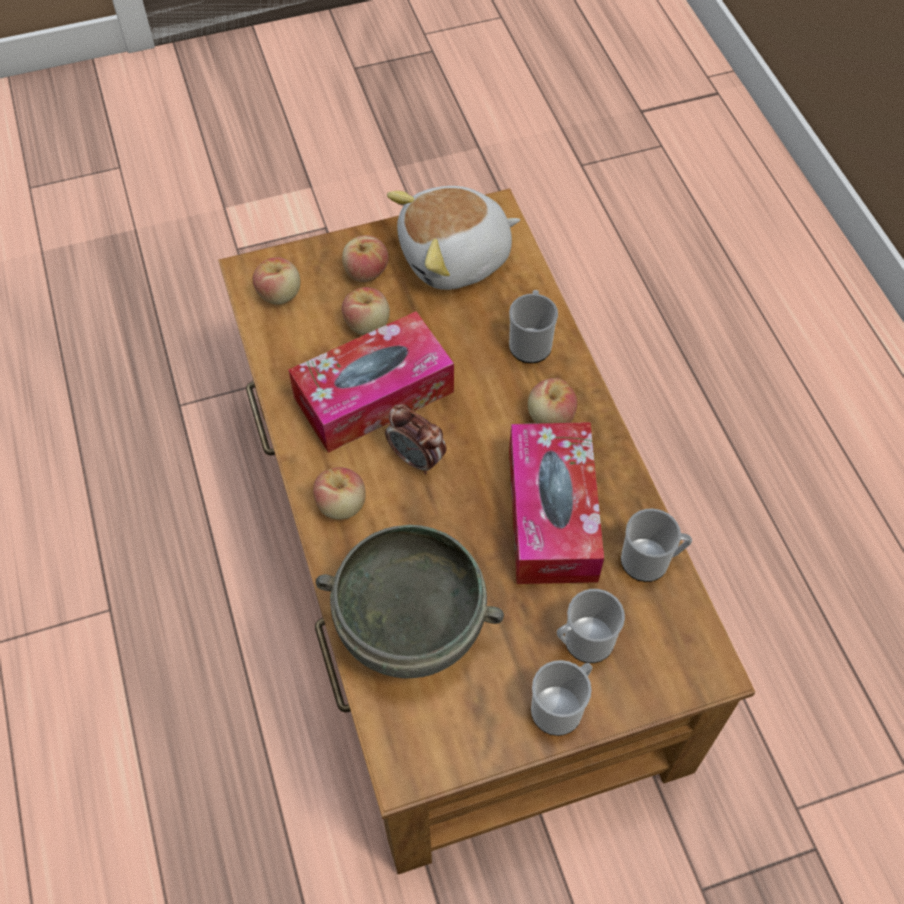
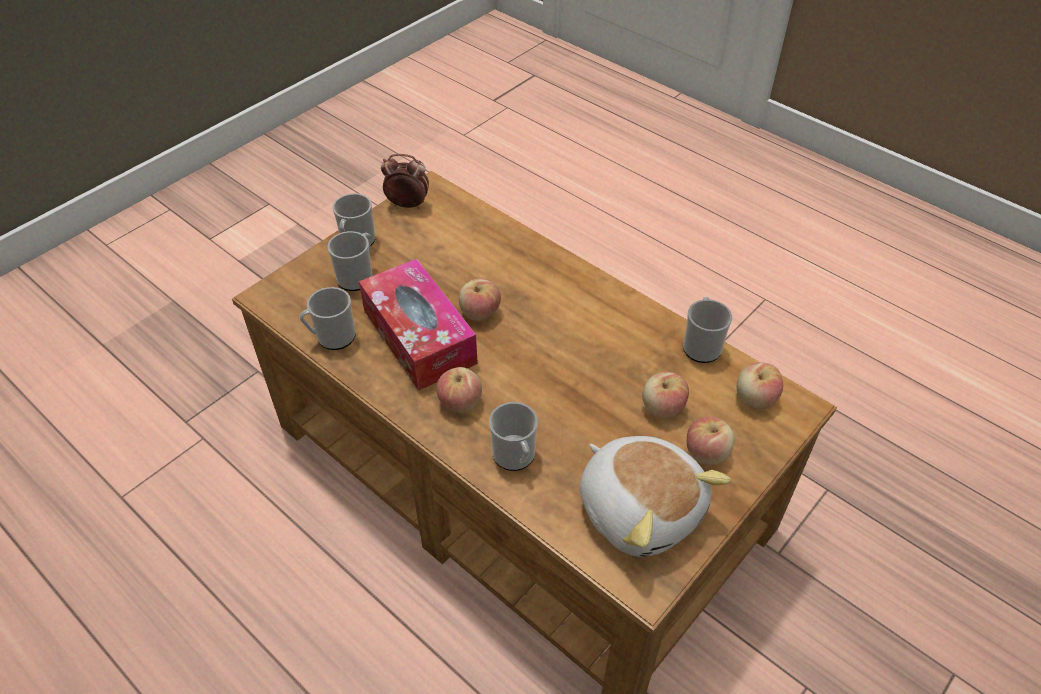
camera: 150 degrees right, 10 degrees down
(275, 364) = (701, 345): none -> mug
(342, 505) = (569, 282): apple -> apple (479, 313)
(374, 395) = (609, 357): tissue box -> none
(409, 627) = (473, 241): grey bowl -> none
(417, 459) = (541, 329): alarm clock -> alarm clock (407, 204)
(456, 258) = (640, 508): plush toy -> plush toy turned 105 degrees clockwise

